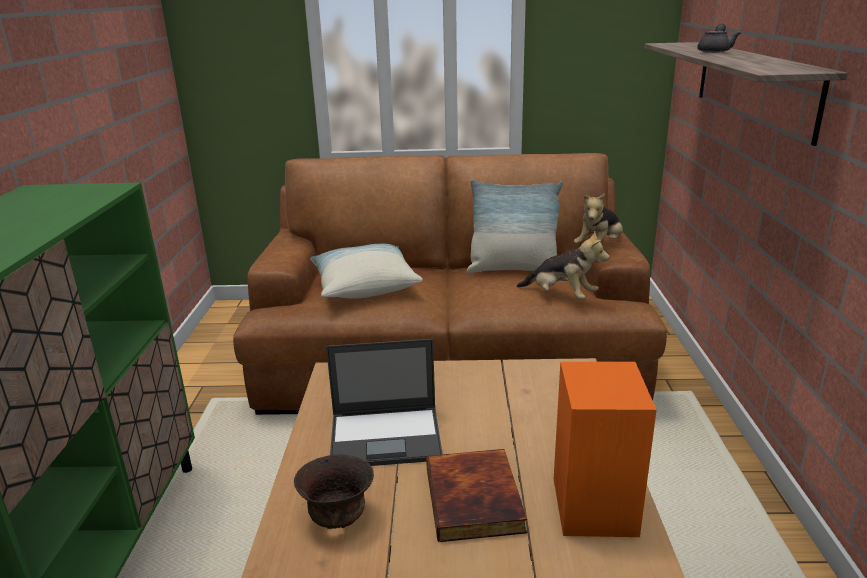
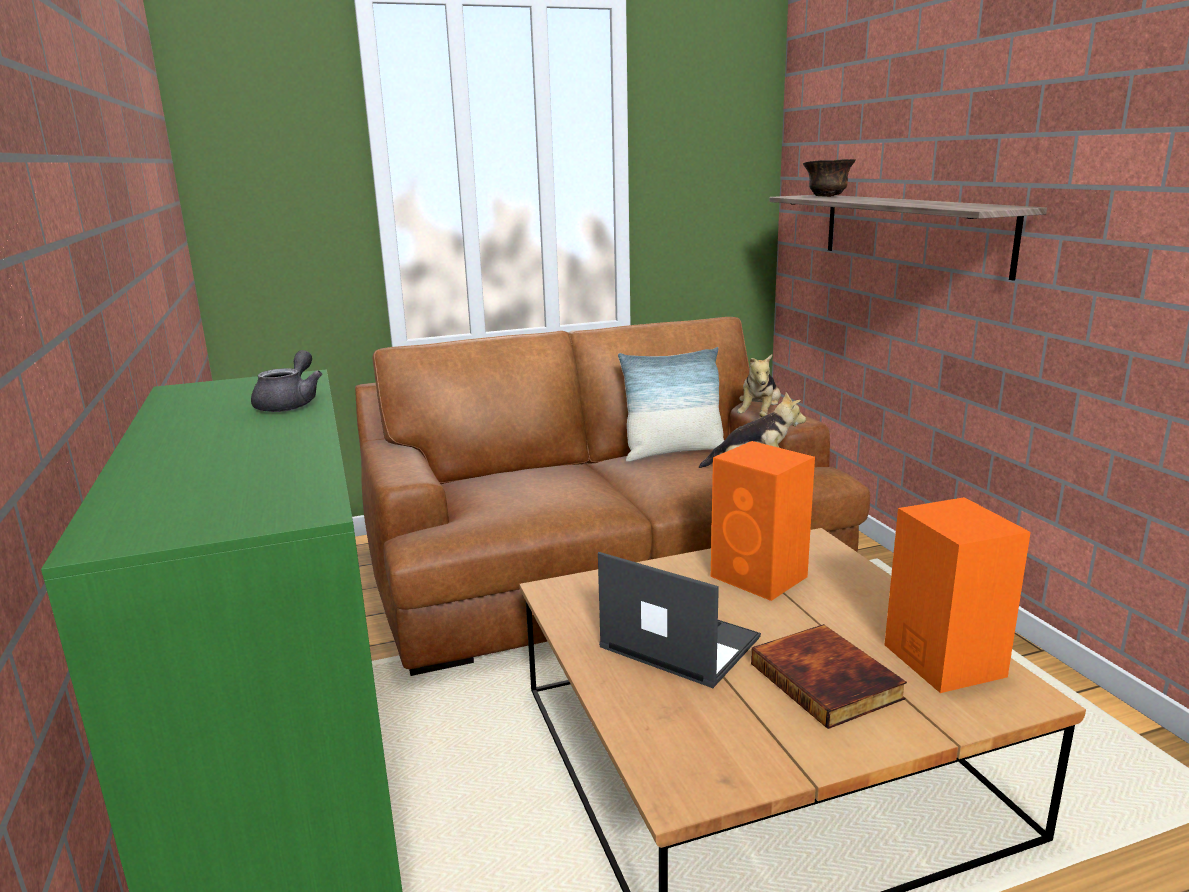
camera: 20 degrees left, 5 degrees down
(337, 518) = (700, 733): brown bowl -> brown bowl (826, 196)
(364, 286) = (523, 490): pillow -> none
(387, 437) = (677, 642): laptop -> laptop turned 120 degrees counterclockwise
(502, 394) = (760, 577): none -> orange speaker
(715, 51) = (868, 199): grey teapot -> grey teapot (290, 404)

